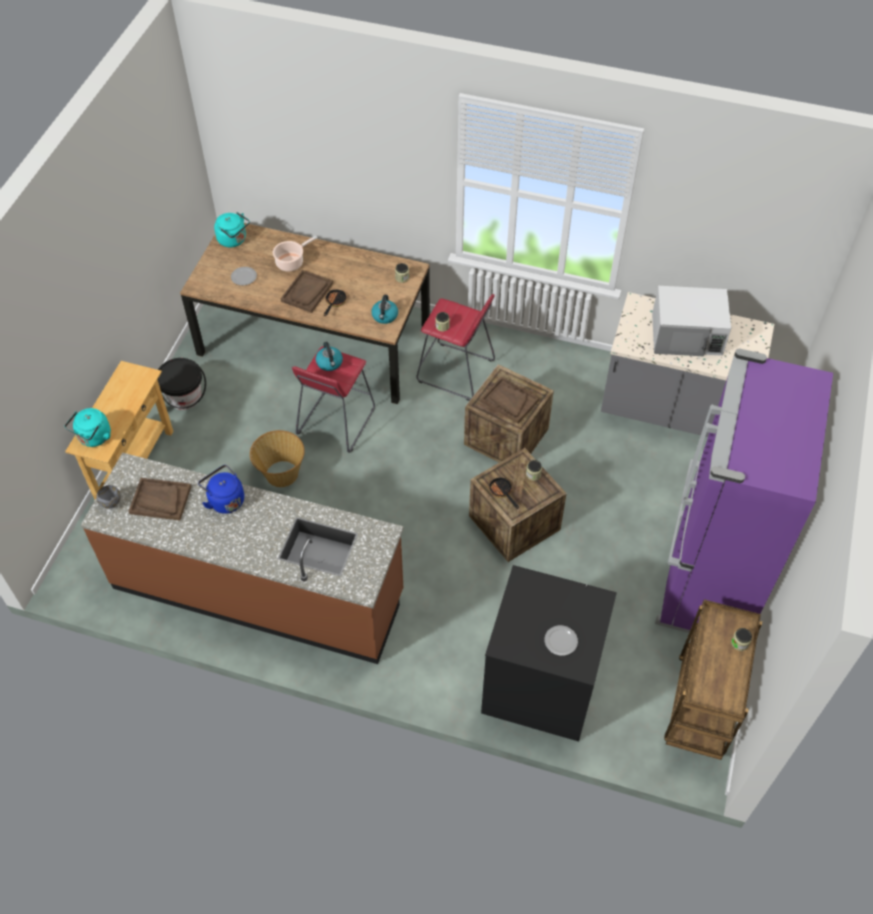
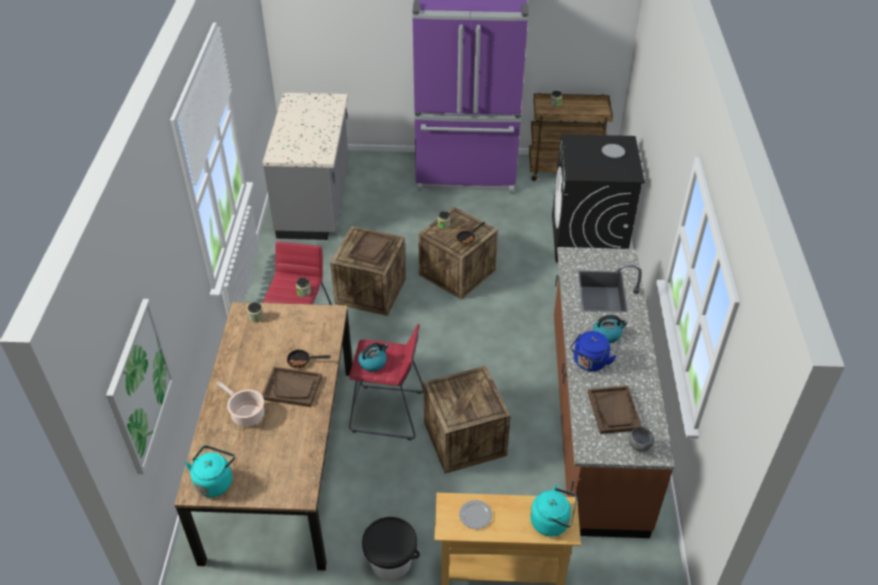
camera: 105 degrees left, 10 degrees down
(243, 277) = (278, 452): plate -> plate (476, 516)
(270, 153) = (140, 386): none -> picture
(281, 474) = (464, 439): basket -> crate
(385, 316) = (313, 319): kettle -> kettle (607, 334)
(687, 334) = (305, 129): white microwave -> none

